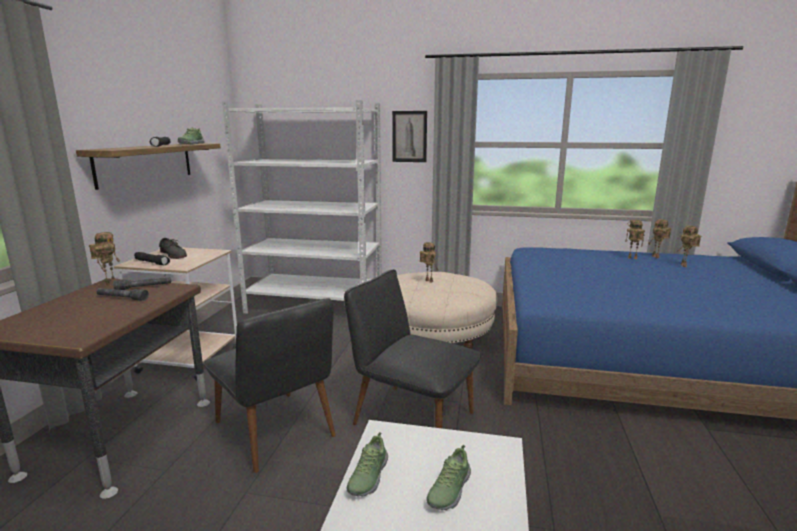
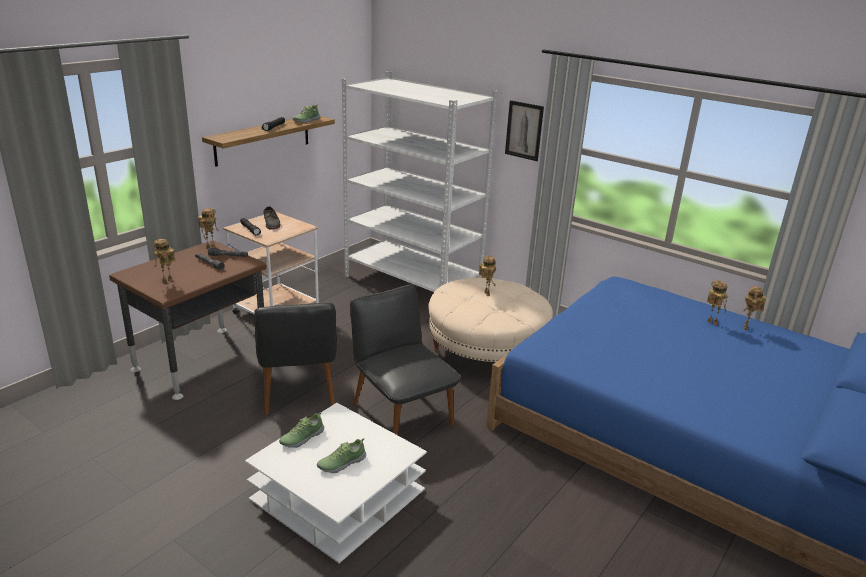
camera: 25 degrees right, 10 degrees up
(685, 266) = (756, 348): toy robot -> toy robot (167, 282)

